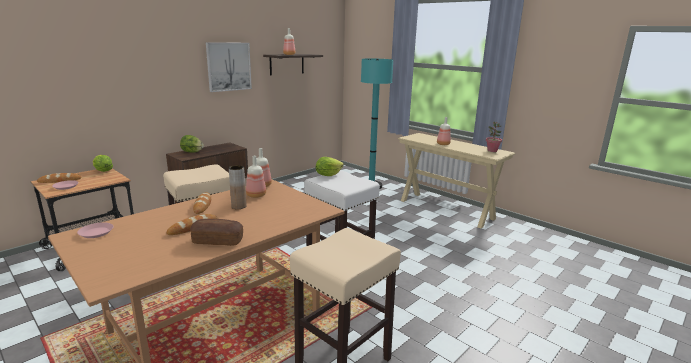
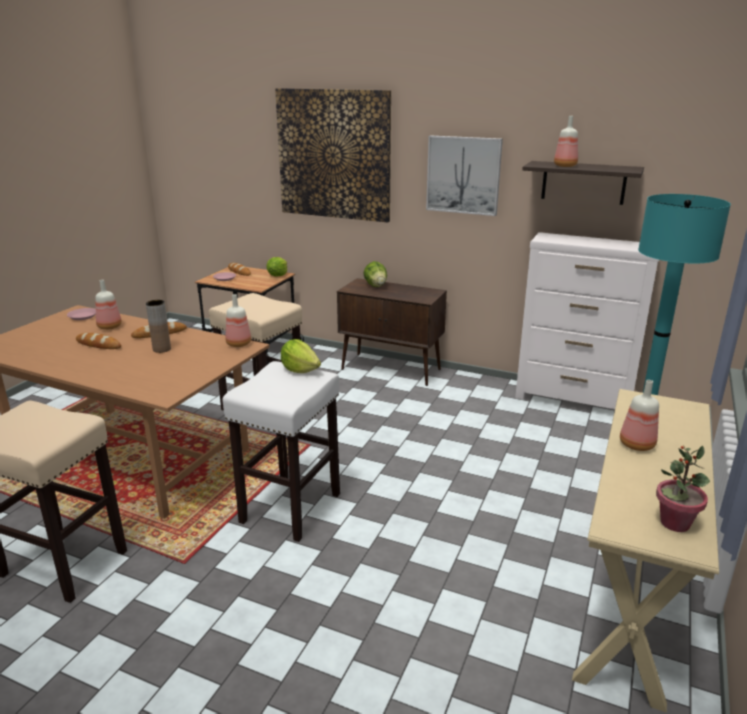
camera: 70 degrees right, 5 degrees up
(132, 61) = (334, 155): none -> picture
(217, 241) = (65, 362): bread -> none
(256, 195) = (201, 349): bottle -> bottle (109, 327)
(305, 179) = (573, 400): none -> white dresser

